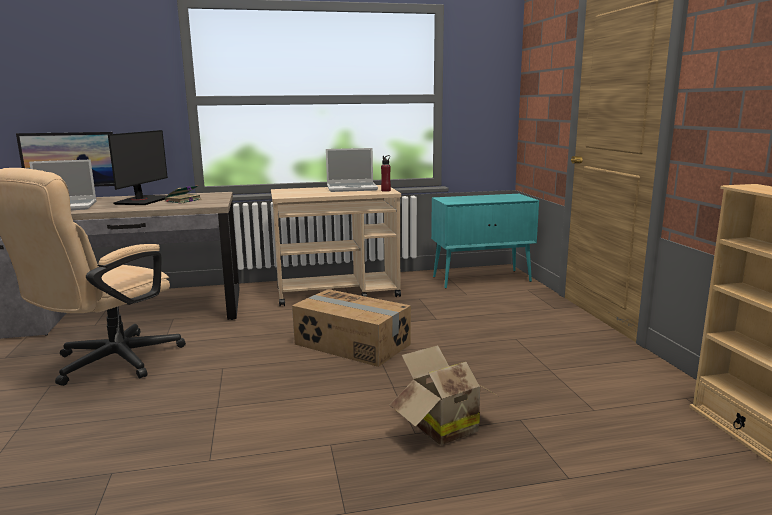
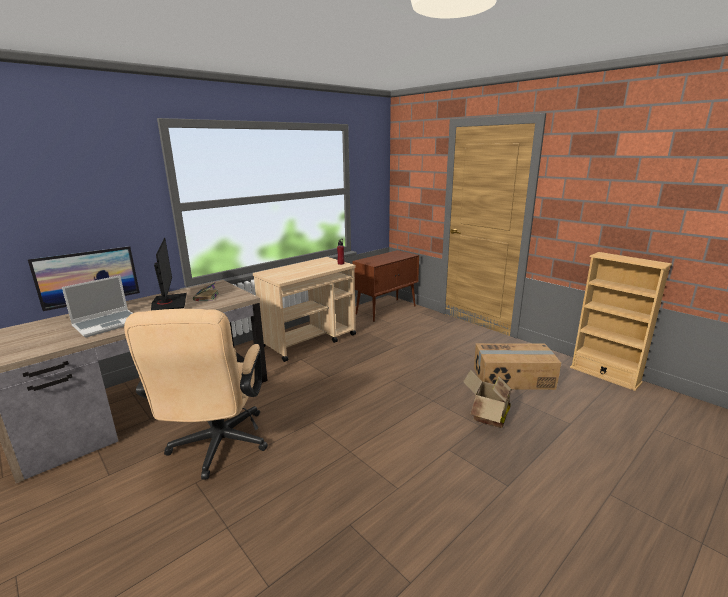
camera: 30 degrees left, 5 degrees up
(352, 188) = (313, 264): laptop -> none
(352, 344) = (372, 378): cardboard box -> cardboard box (513, 378)
(482, 279) = (386, 310): turquoise cabinet -> brown cabinet

